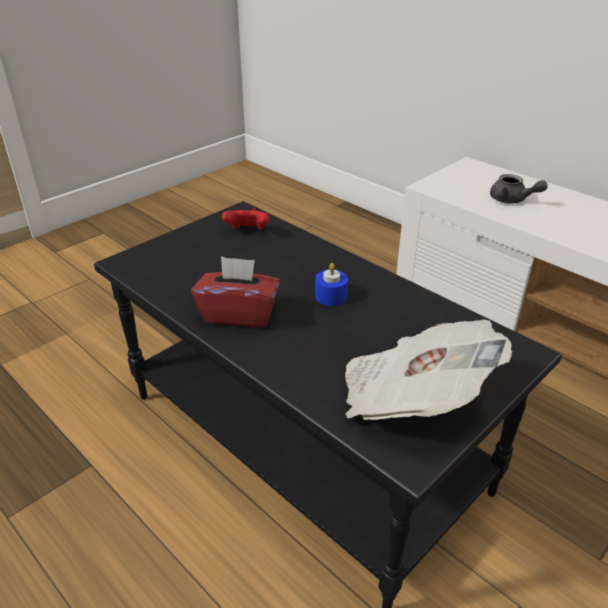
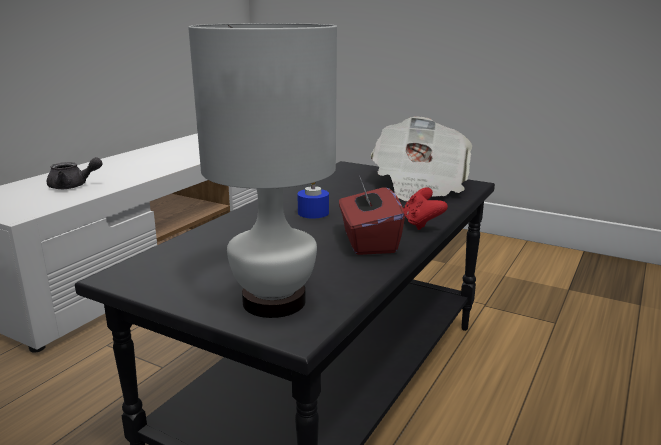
camera: 105 degrees left, 15 degrees down
(166, 258) = (274, 301): none -> white table lamp
(248, 232) = (186, 263): red game controller -> red game controller (421, 224)
(512, 200) = (73, 186): grey teapot -> grey teapot turned 60 degrees clockwise

